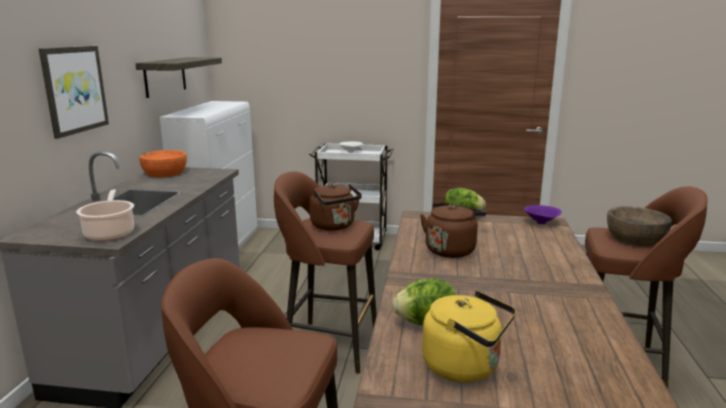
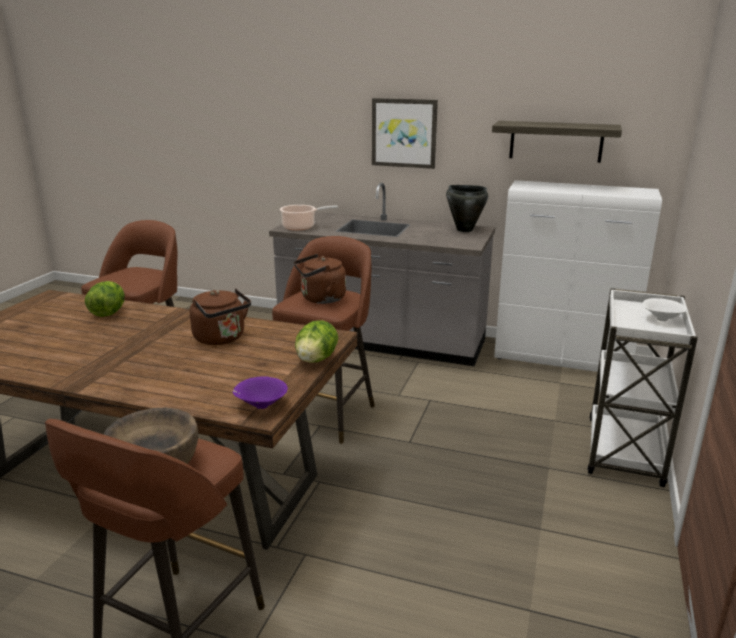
camera: 100 degrees right, 5 degrees up
(164, 173) = (464, 229): orange bowl -> black cooking pot
(465, 367) = (49, 316): yellow kettle -> none

